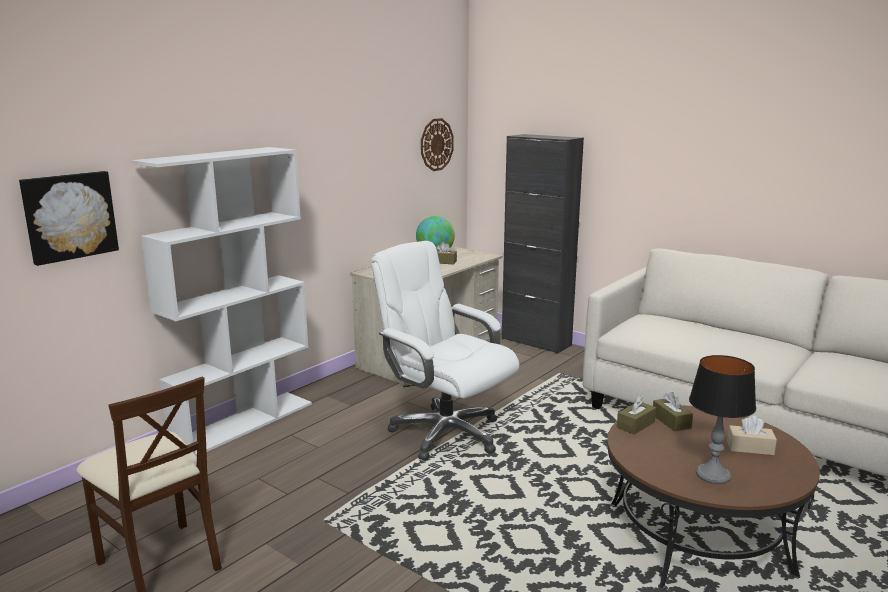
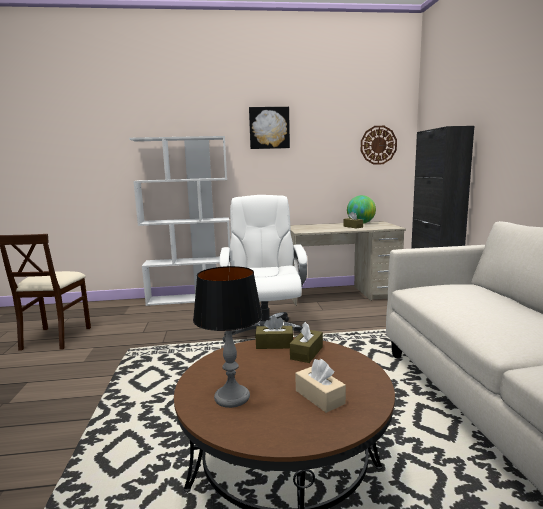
camera: 45 degrees right, 5 degrees down
(69, 216) = (101, 165): picture -> picture (269, 128)

